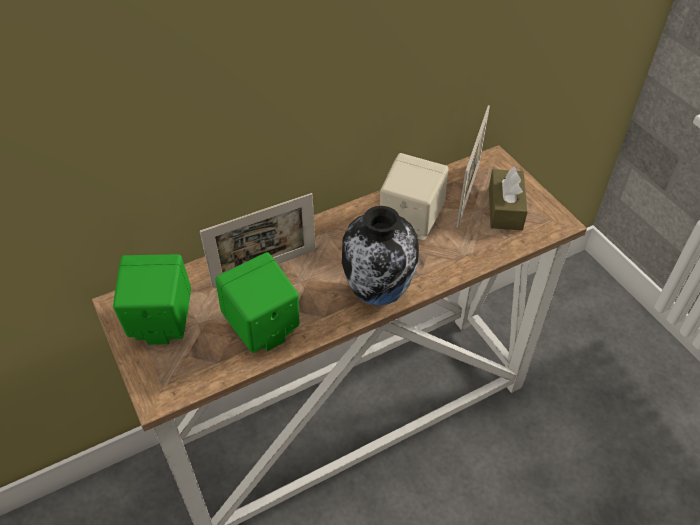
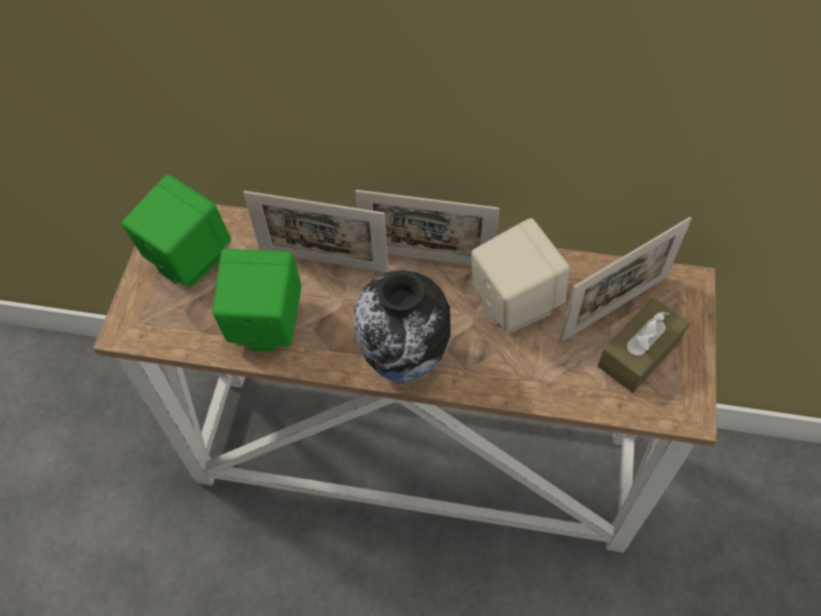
camera: 40 degrees right, 10 degrees up
(332, 229) = (427, 258): none -> picture frame

